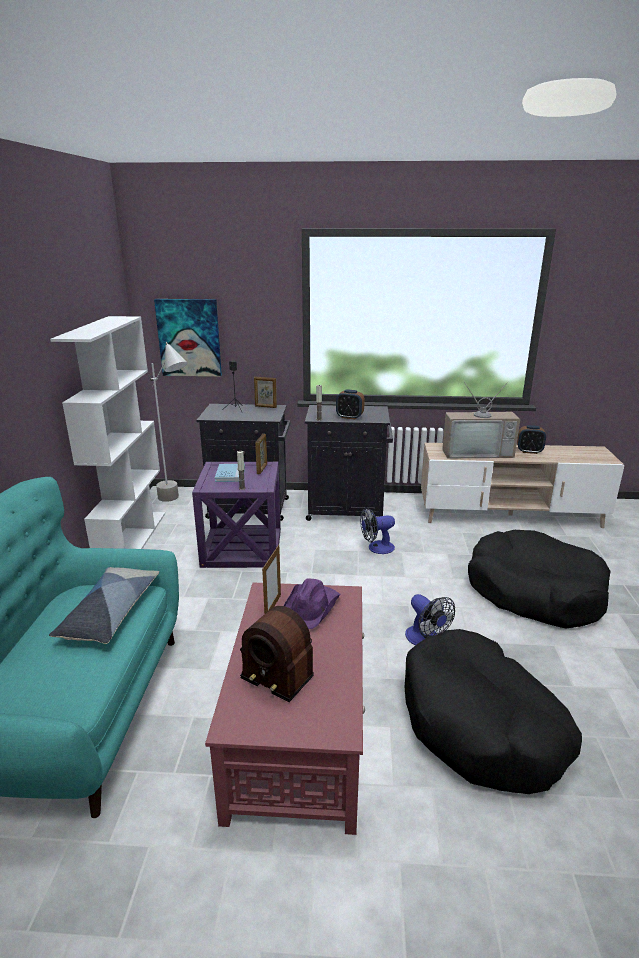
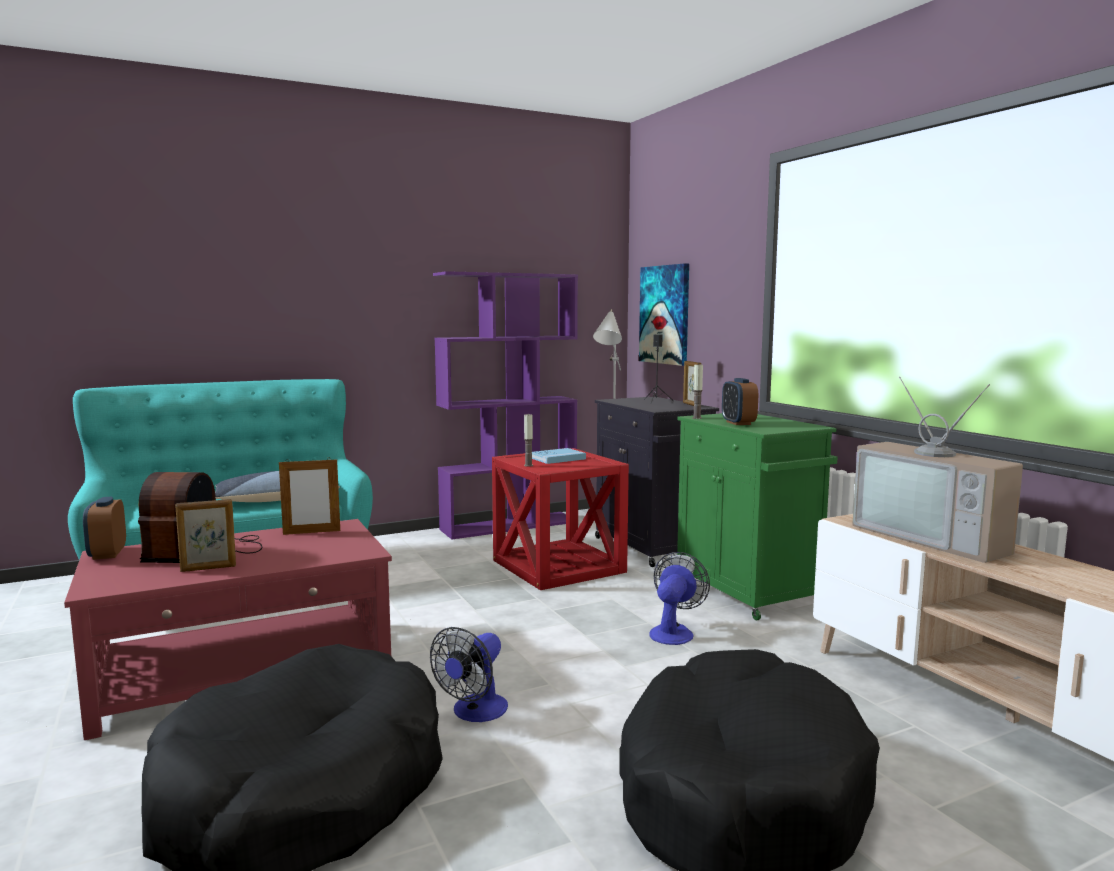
camera: 60 degrees right, 15 degrees down
(132, 539) = (509, 525): white bookcase -> purple bookcase
(242, 548) = (558, 566): purple side table -> red side table
(262, 469) = (592, 463): picture frame -> picture frame (208, 568)
(310, 608) = (322, 544): purple hat -> none
(347, 510) = (748, 593): black cabinet -> green cabinet
(376, 548) = (674, 632): fan -> fan turned 75 degrees clockwise
(529, 451) = (1058, 570): alarm clock -> alarm clock (107, 554)

